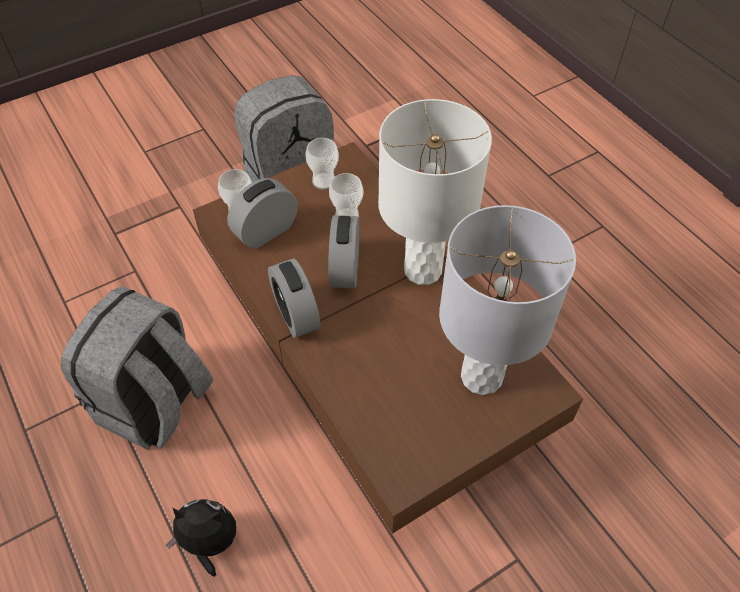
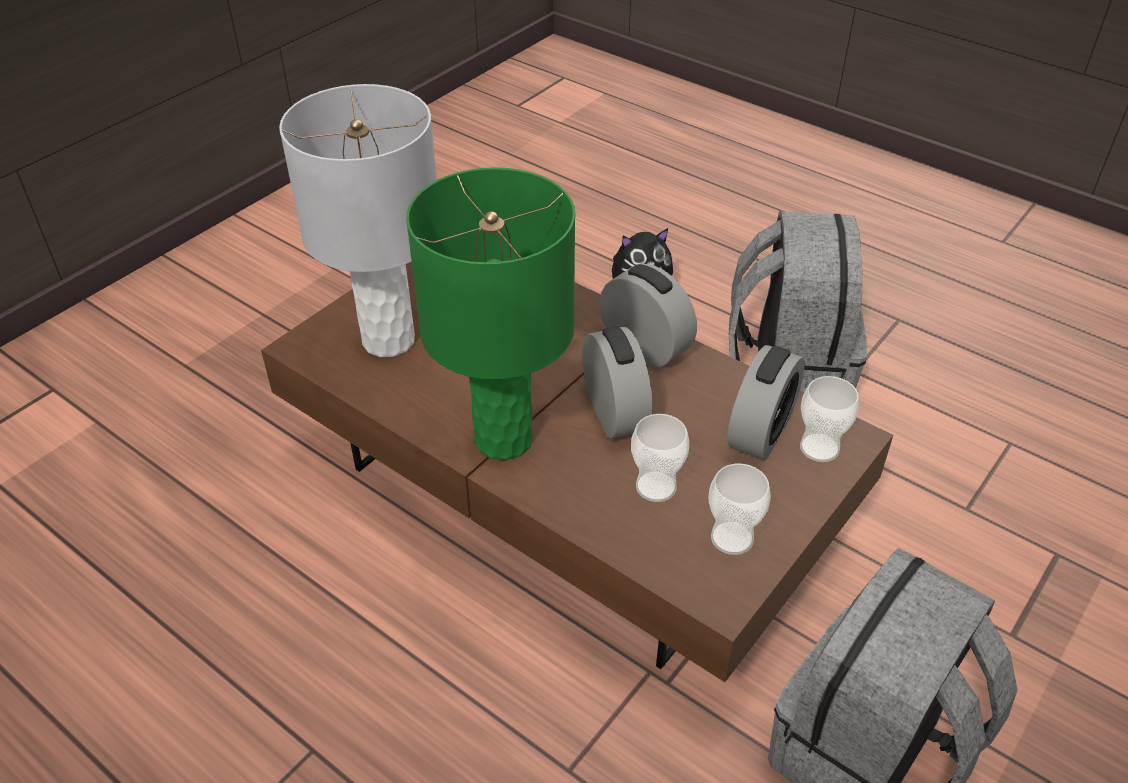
camera: 160 degrees right, 10 degrees down
(422, 270) = (504, 440): white table lamp -> green table lamp

